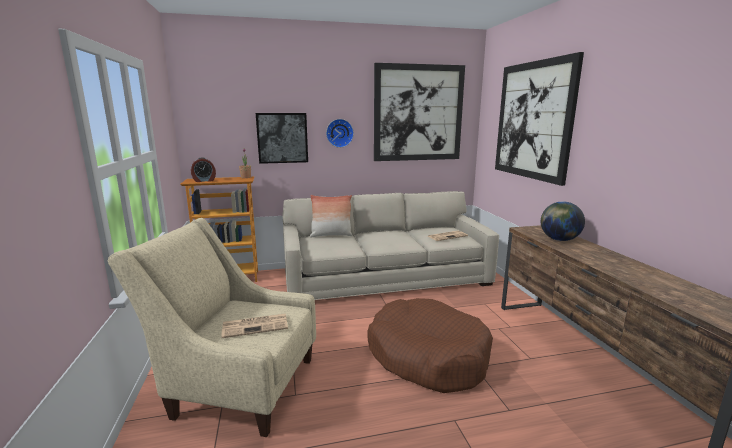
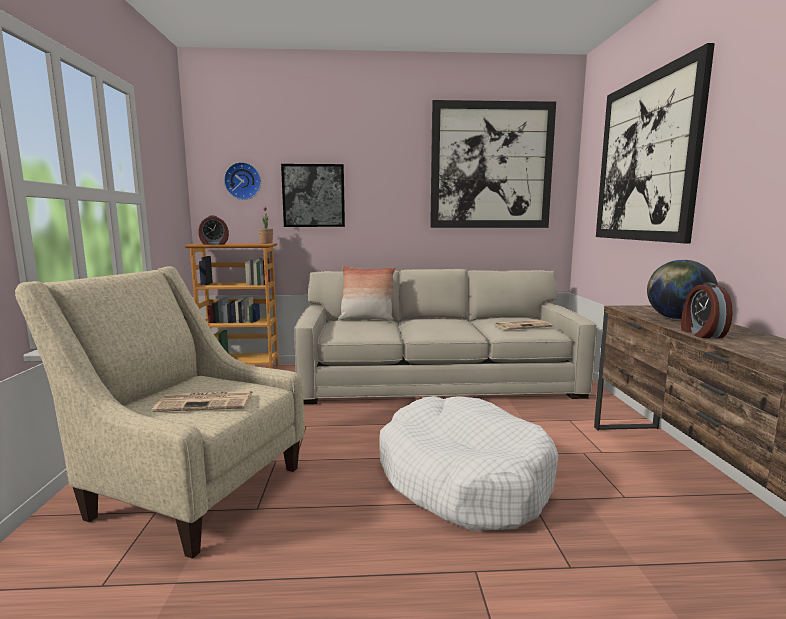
camera: 10 degrees right, 5 degrees down
(339, 133) = (386, 190): wall clock -> wall clock (243, 181)
(427, 356) = (462, 478): brown dog bed -> white dog bed
(577, 254) = (701, 333): none -> alarm clock

